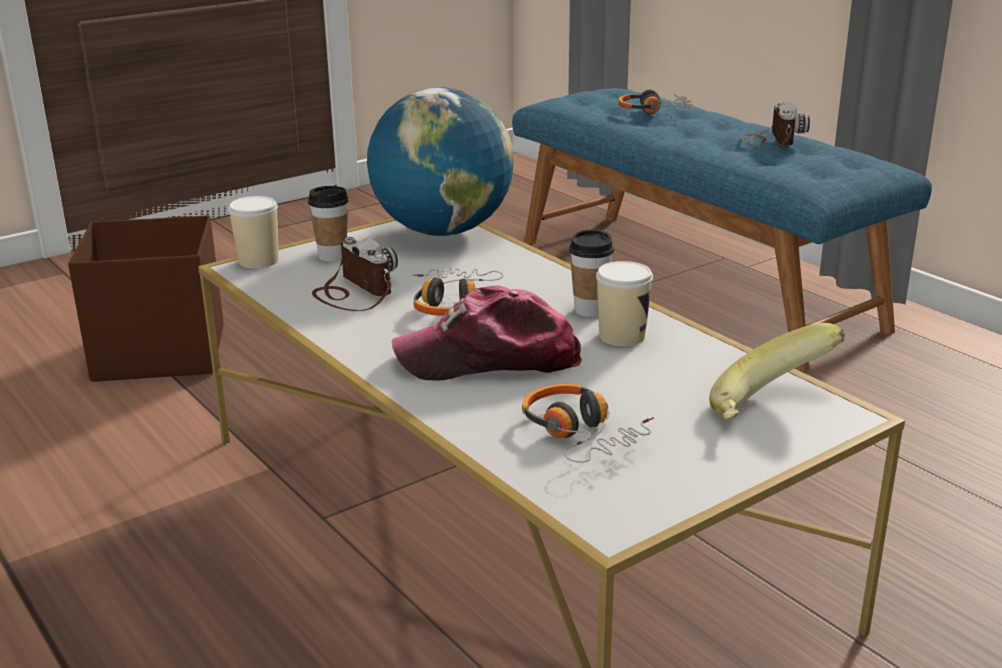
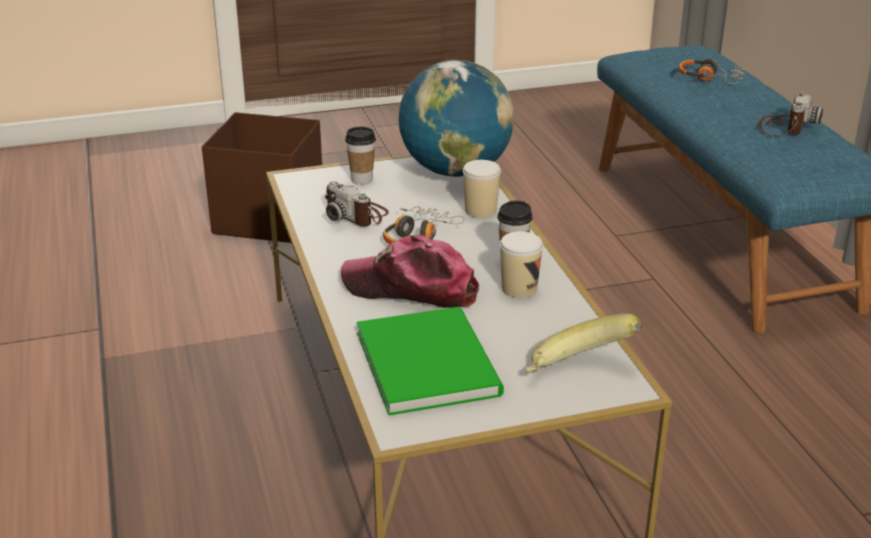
camera: 20 degrees right, 5 degrees up
(258, 261) = (308, 175): cup -> cup (480, 211)
(354, 292) = (356, 214): camera -> camera turned 150 degrees clockwise
(581, 434) = (429, 360): headphones -> green book

